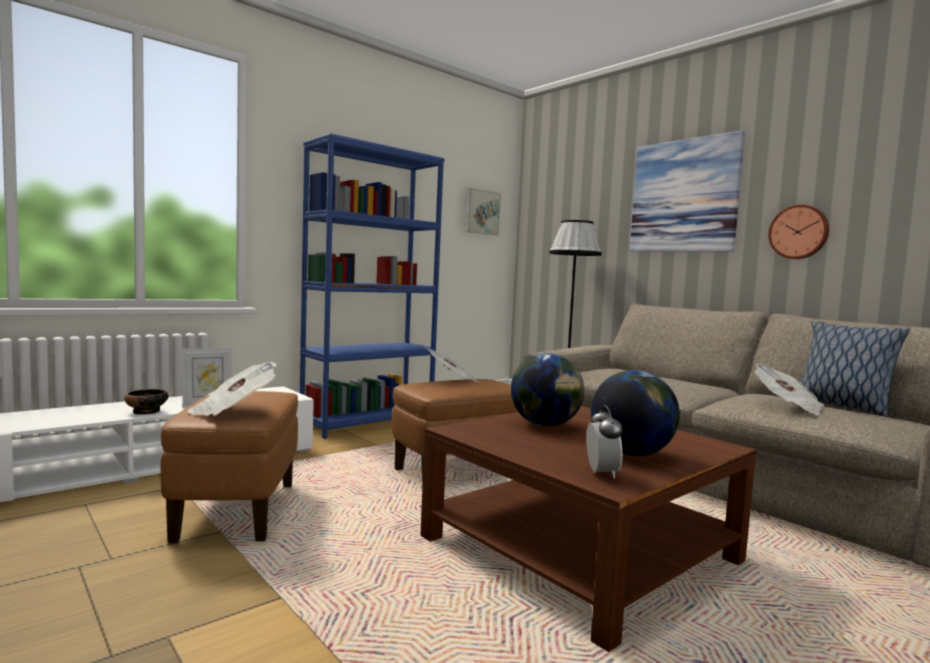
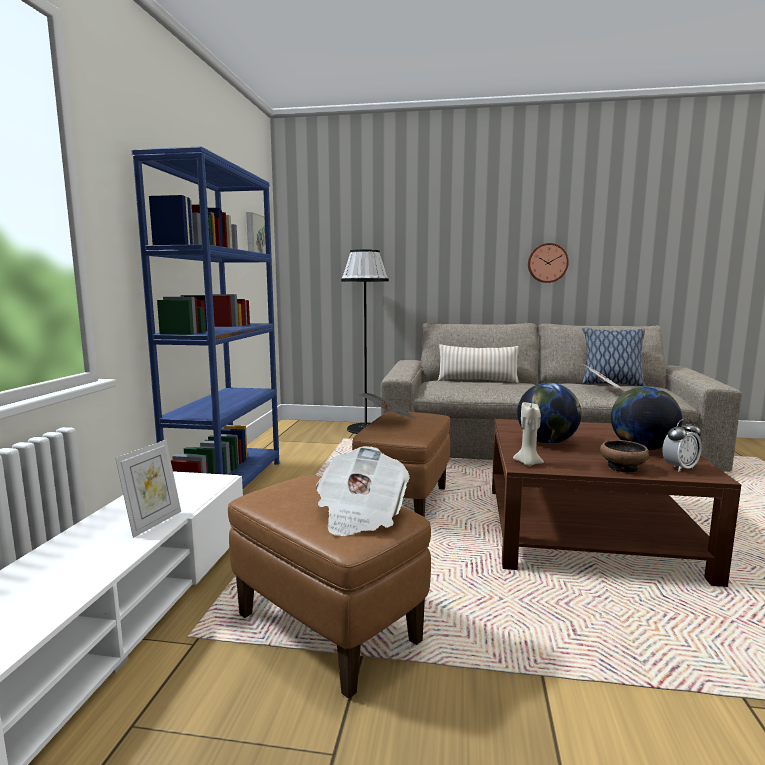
camera: 40 degrees left, 5 degrees up
(146, 412) = (105, 561): bowl -> bowl (623, 468)
(463, 429) = (528, 463): none -> beige candle
(601, 473) = (679, 468): alarm clock -> alarm clock turned 105 degrees clockwise
(658, 375) = (477, 381): none -> beige pillow
(684, 196) = (456, 231): picture -> none

